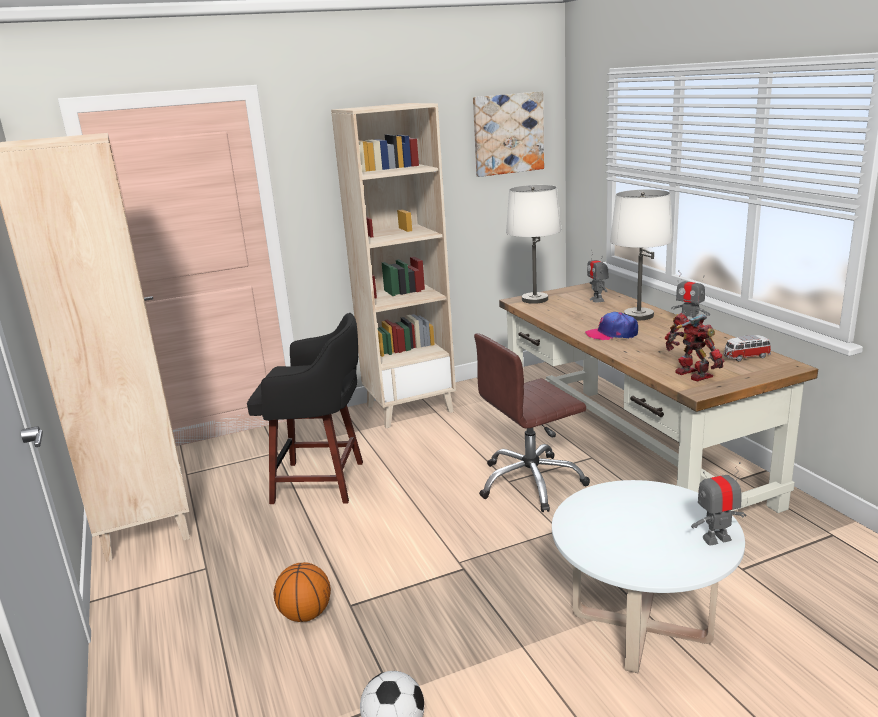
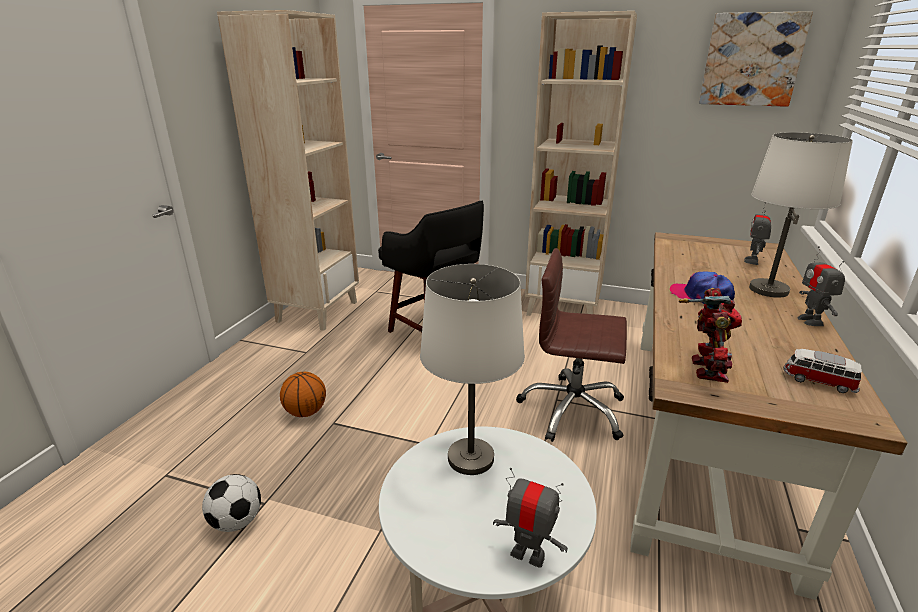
camera: 40 degrees right, 5 degrees up
(535, 299) = (688, 241): white table lamp -> white table lamp (471, 459)

